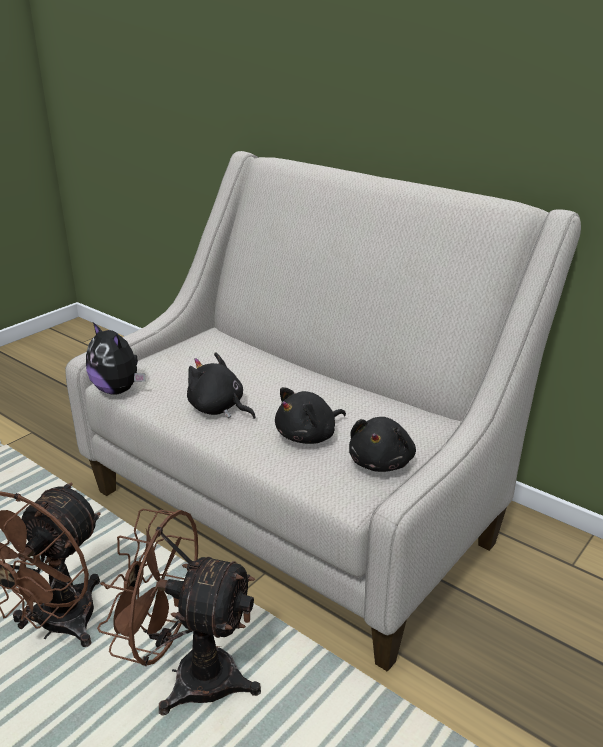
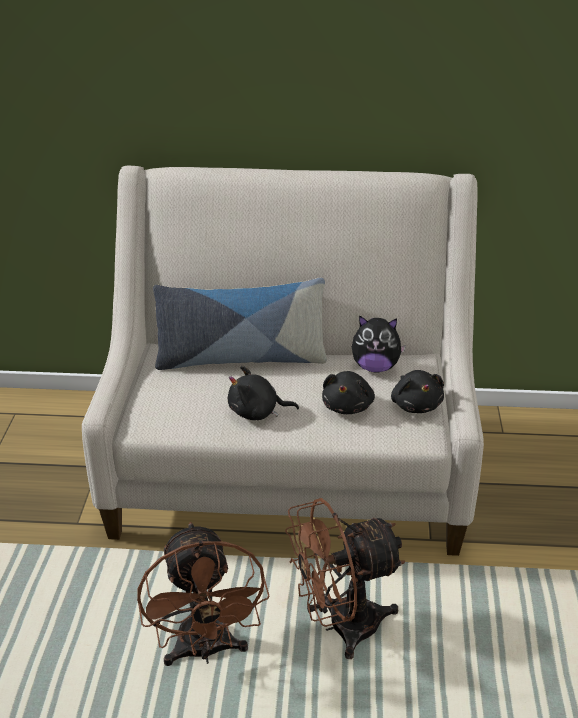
camera: 35 degrees left, 5 degrees up
(118, 390) = (151, 430): plush toy -> plush toy (375, 367)
(267, 361) = (241, 358): none -> pillow

